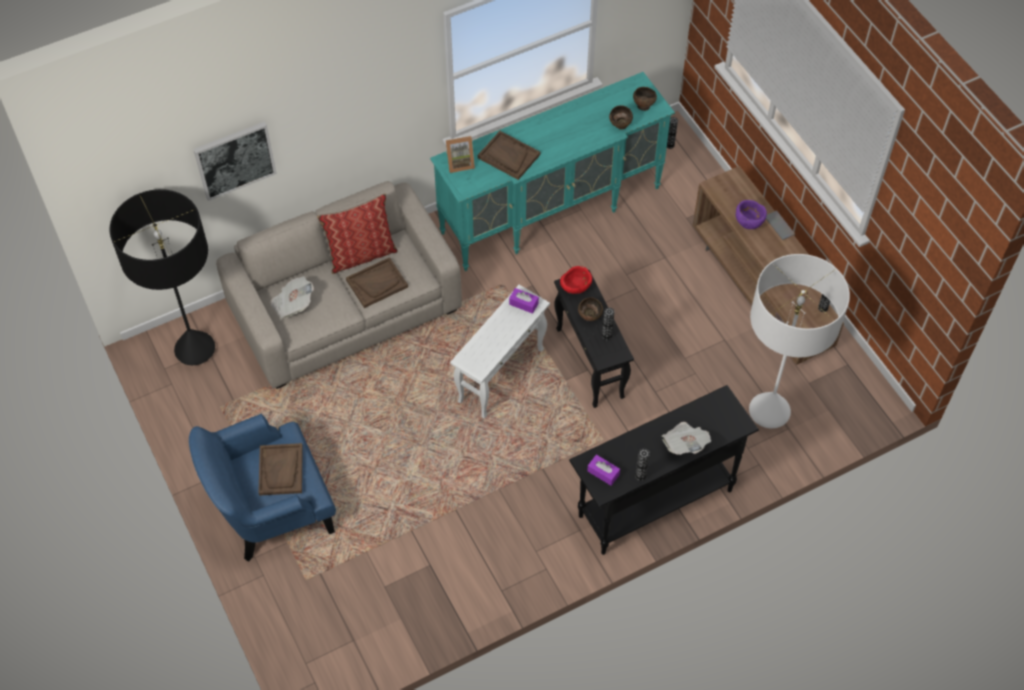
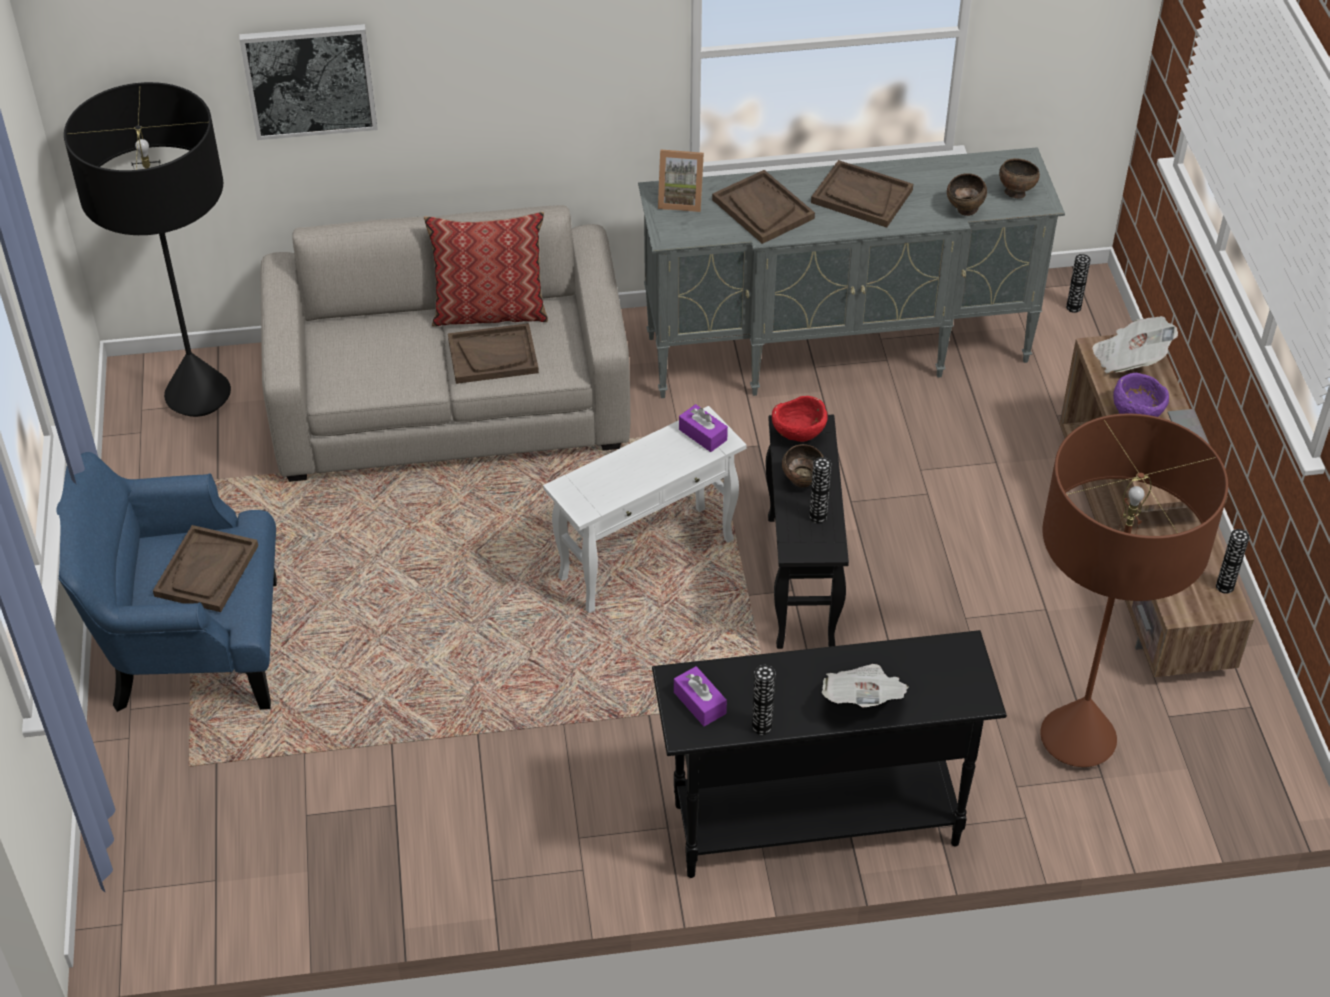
camera: 20 degrees right, 10 degrees down
(293, 304) = (351, 351): newspaper -> newspaper (1130, 359)
(551, 211) = (838, 351): turquoise cabinet -> grey cabinet
(560, 132) = (861, 196): none -> brown tray
(769, 413) = (1077, 742): white floor lamp -> brown floor lamp

